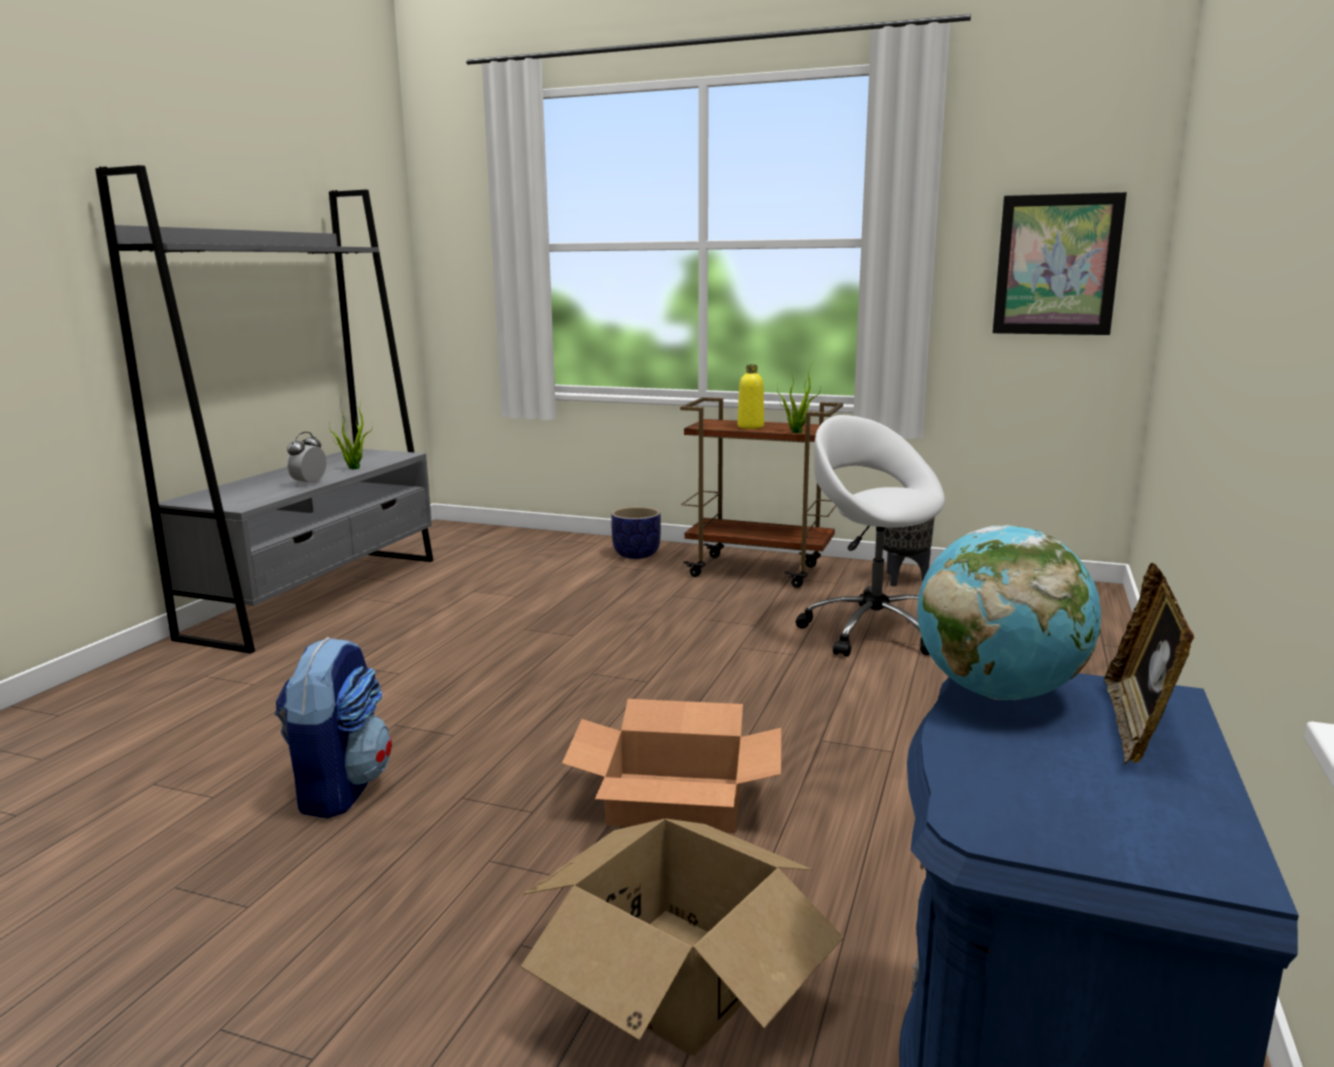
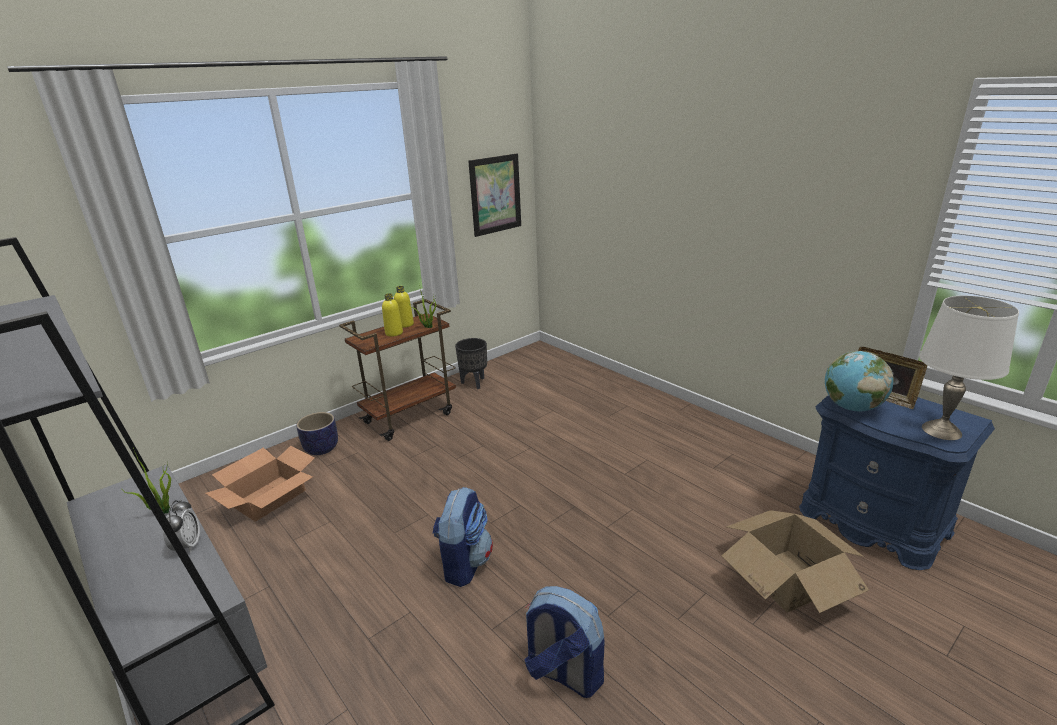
camera: 60 degrees left, 10 degrees up
(309, 484) = (187, 546): alarm clock -> alarm clock turned 150 degrees counterclockwise
(499, 679) = (464, 563): none -> backpack
(675, 802) = (655, 537): cardboard box -> cardboard box (268, 498)
(784, 425) = (405, 324): none -> yellow bottle
(872, 629) = (524, 415): white office chair -> none
(1048, 811) = (941, 430): none -> white table lamp

